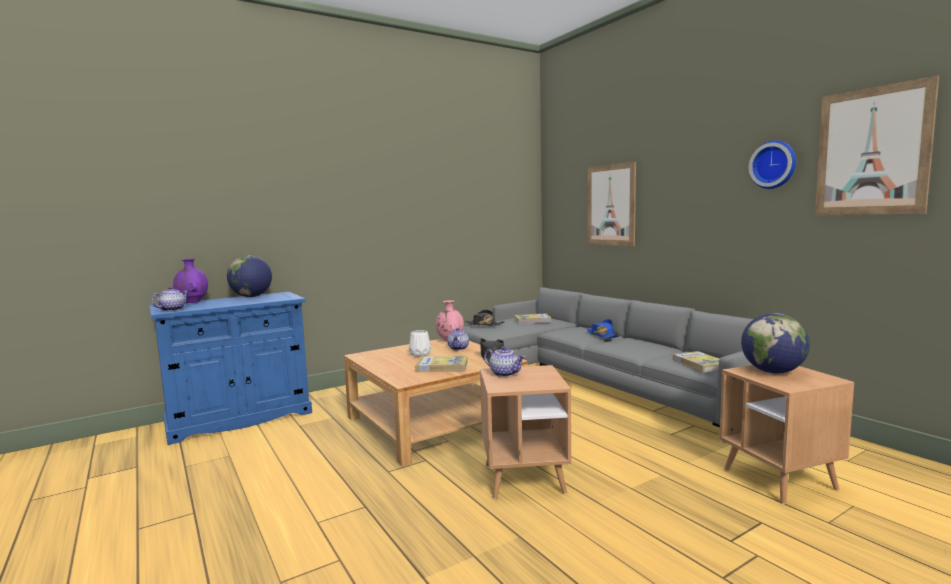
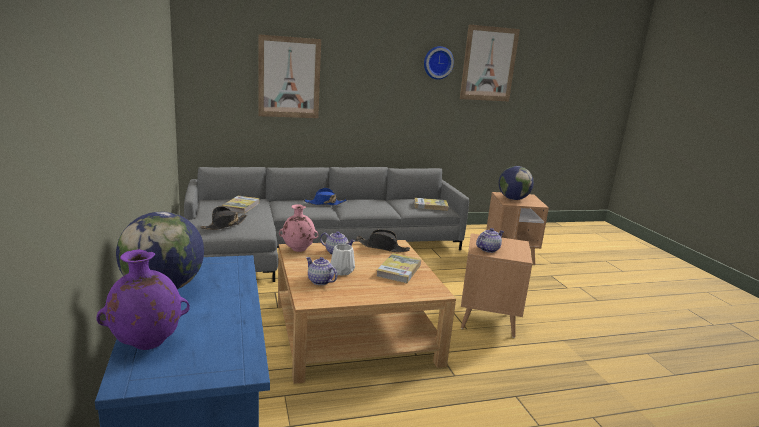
camera: 75 degrees left, 10 degrees up
(172, 309) = (231, 361): teapot -> teapot (319, 281)

